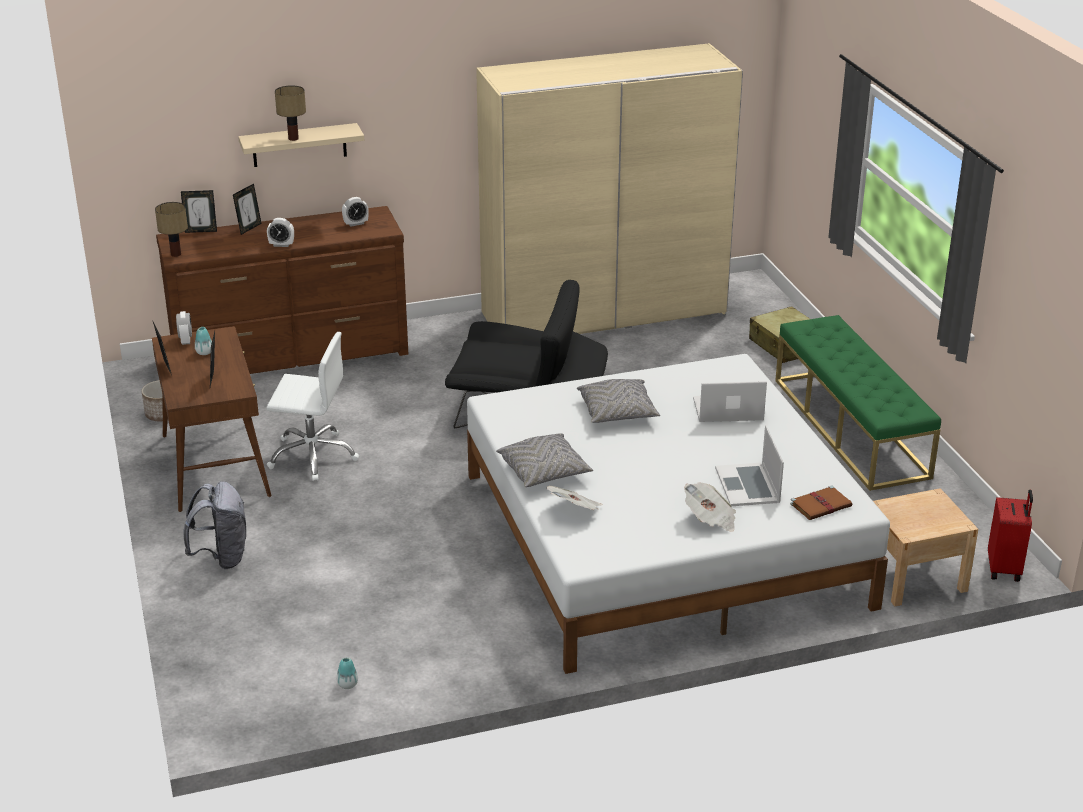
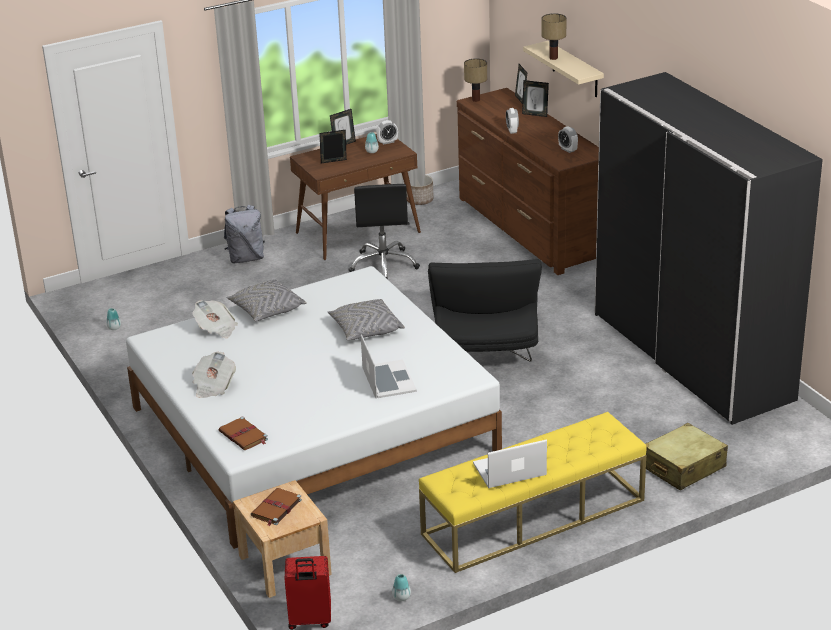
camera: 80 degrees right, 0 degrees up
(313, 456) = (384, 265): white office chair -> black office chair
(604, 313) = (691, 356): beige wardrobe -> black wardrobe
(748, 485) = (267, 399): laptop -> laptop (509, 469)
(850, 427) = (533, 517): green bench -> yellow bench
(920, 516) = (276, 508): none -> brown book
(969, 512) = (401, 597): none -> vase

